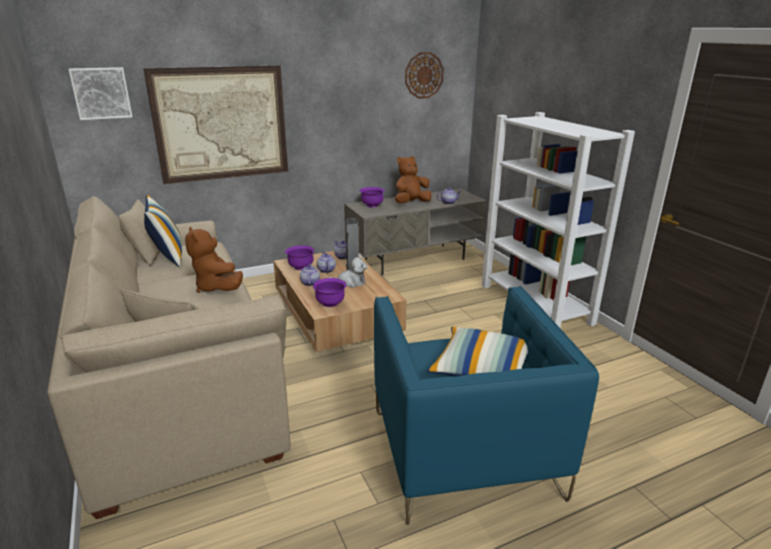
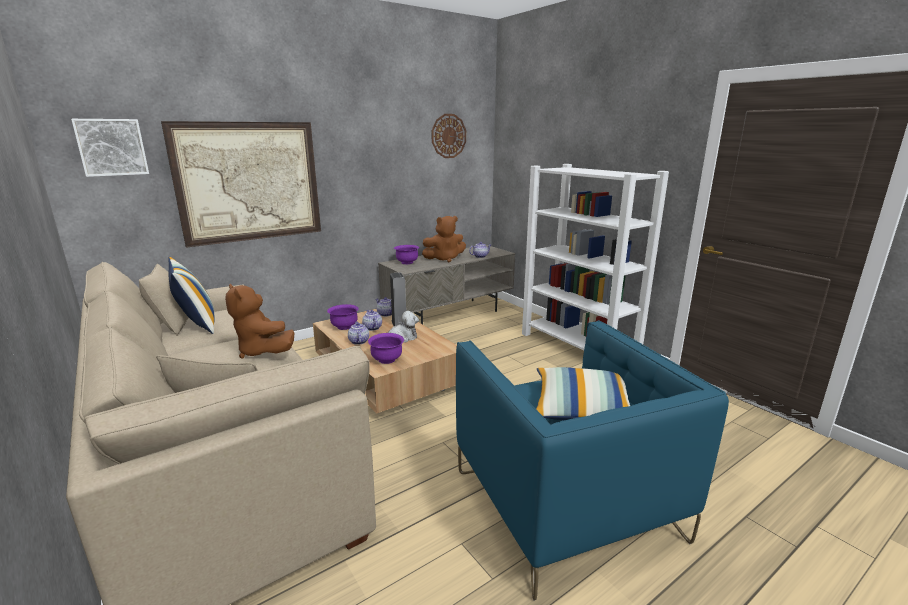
camera: 10 degrees left, 5 degrees down
(411, 203) = (444, 259): brown plush toy -> brown plush toy turned 150 degrees counterclockwise

